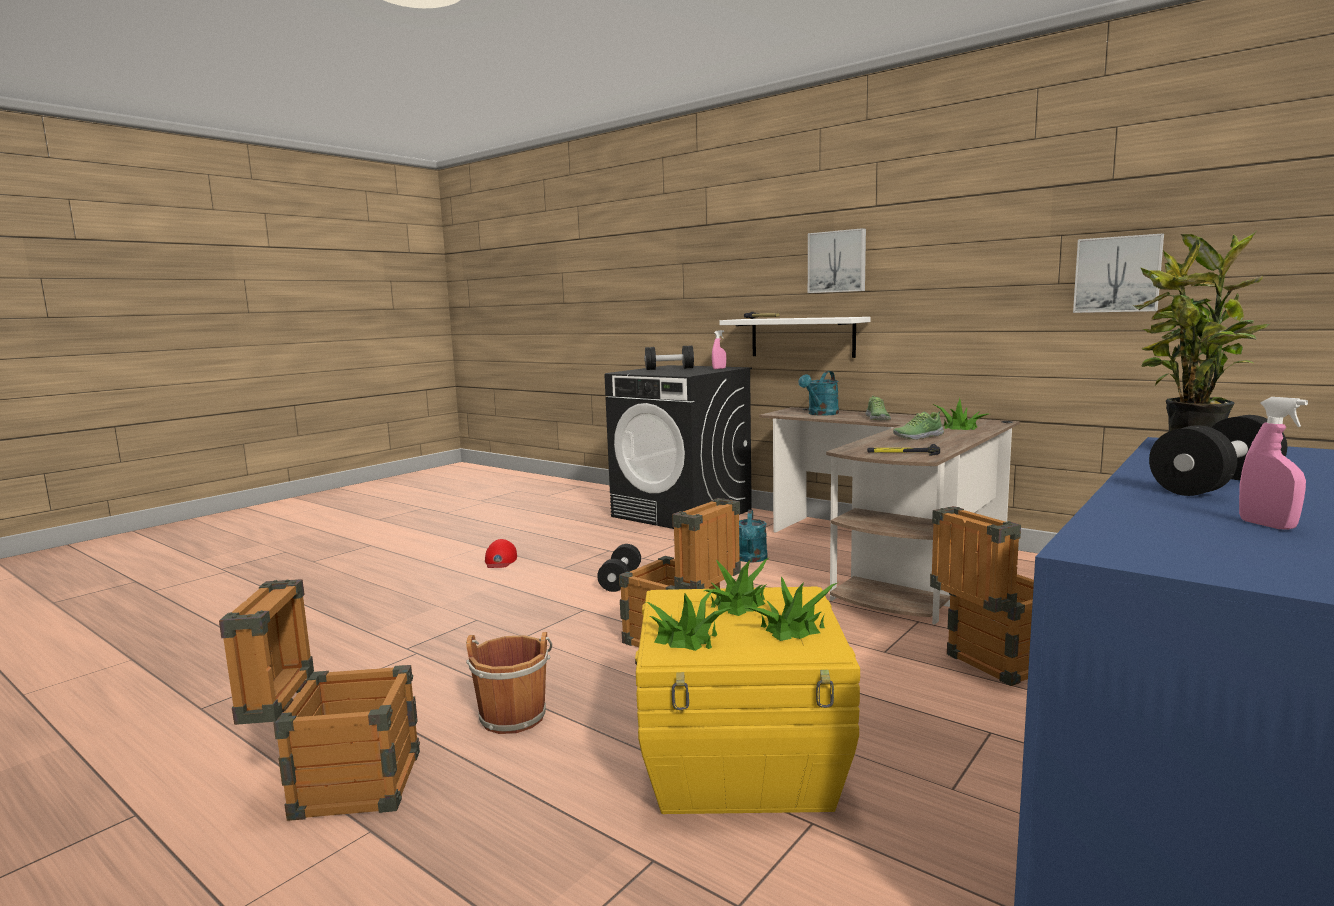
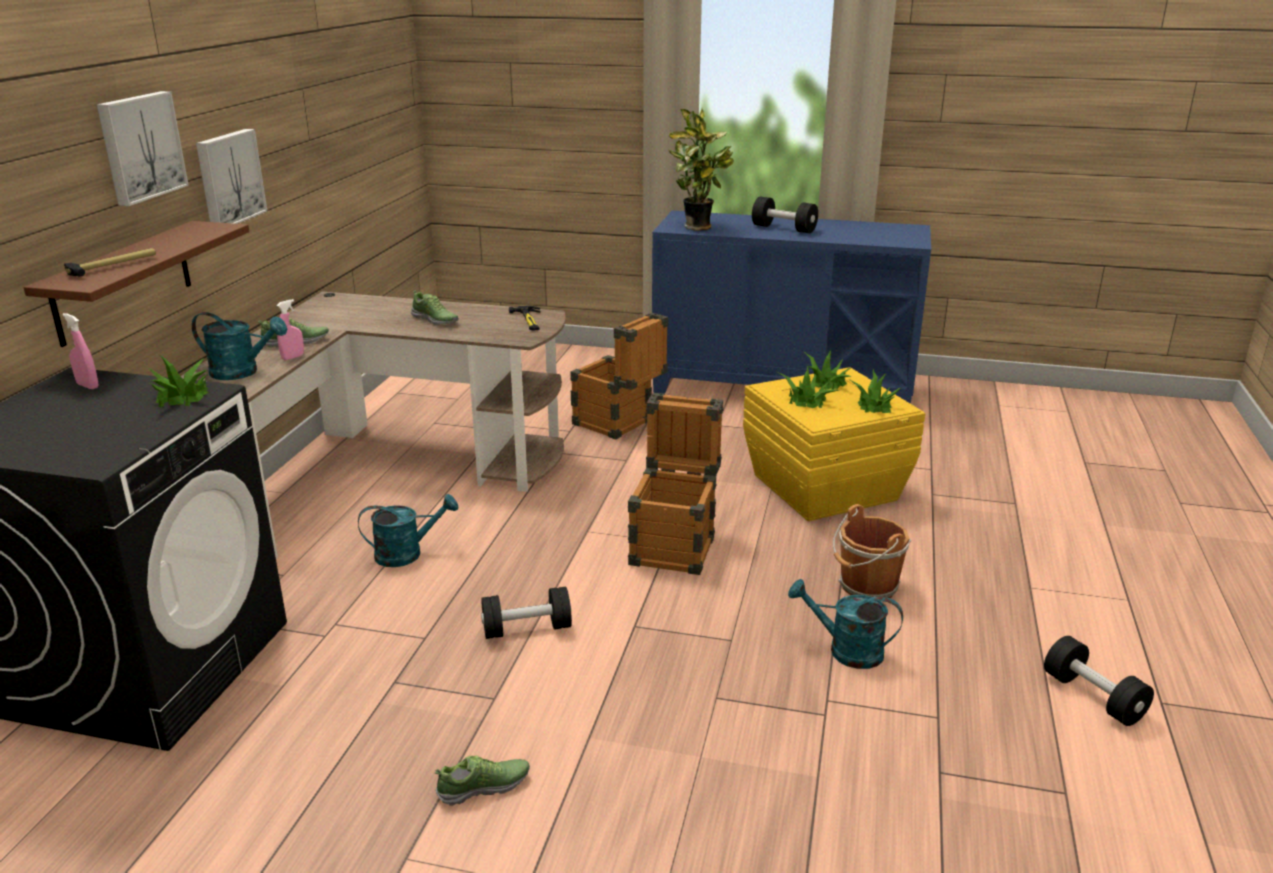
camera: 115 degrees left, 15 degrees up
(339, 785) = (1020, 624): crate -> none
(450, 675) = (845, 651): none -> turquoise watering can
(500, 561) = (484, 787): red cap -> shoe
(669, 369) = (51, 429): black dumbbell -> black dumbbell (1093, 697)
(802, 337) = (123, 282): white shelf -> brown shelf
(960, 427) = (369, 308): potted plant -> potted plant (181, 396)
(1117, 274) = (338, 124): picture -> picture (228, 178)
(1267, 525) = (848, 228): pink spray bottle -> pink spray bottle (293, 357)

